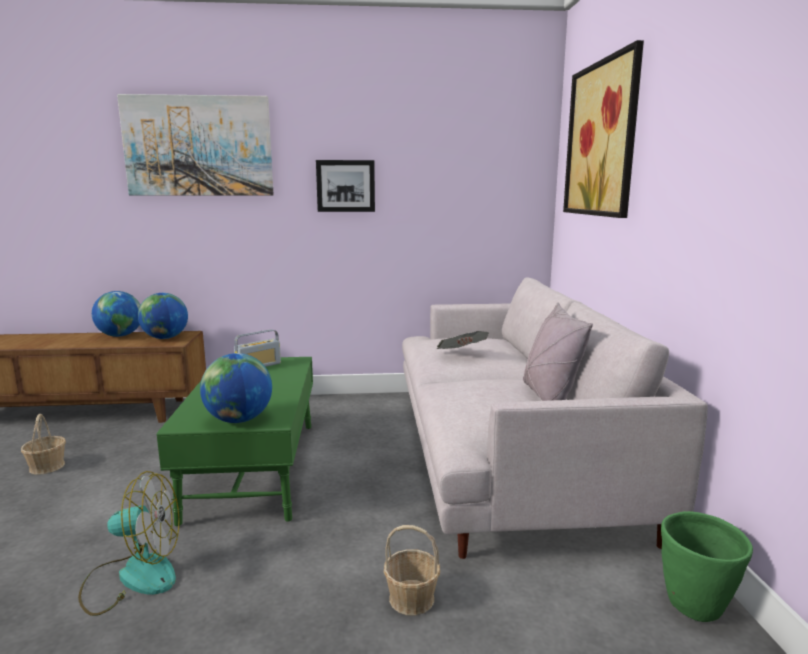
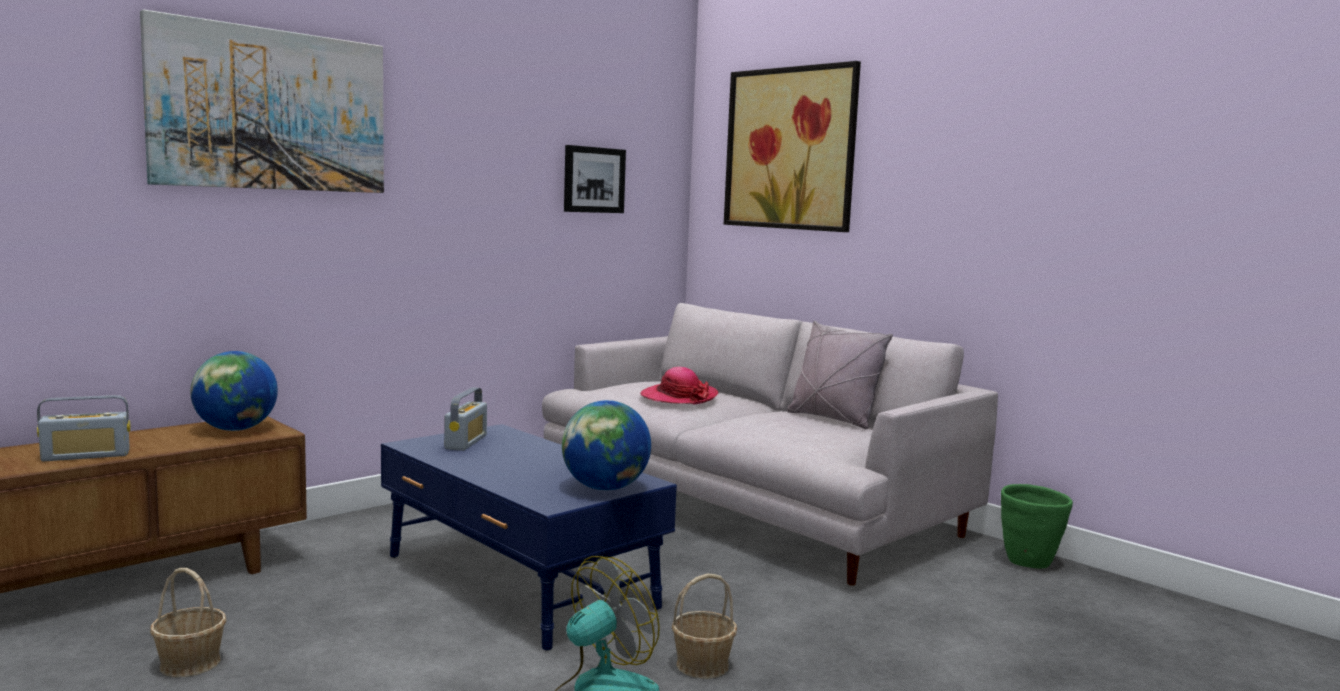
camera: 40 degrees left, 5 degrees down
(77, 343) = (86, 456): none -> radio
(120, 336) = (135, 437): globe -> none
(254, 469) = (520, 582): green coffee table -> blue coffee table
(345, 186) = (475, 183): picture -> picture (593, 180)
(412, 599) = (867, 620): basket -> basket (703, 665)
(461, 355) = (679, 397): newspaper -> hat

